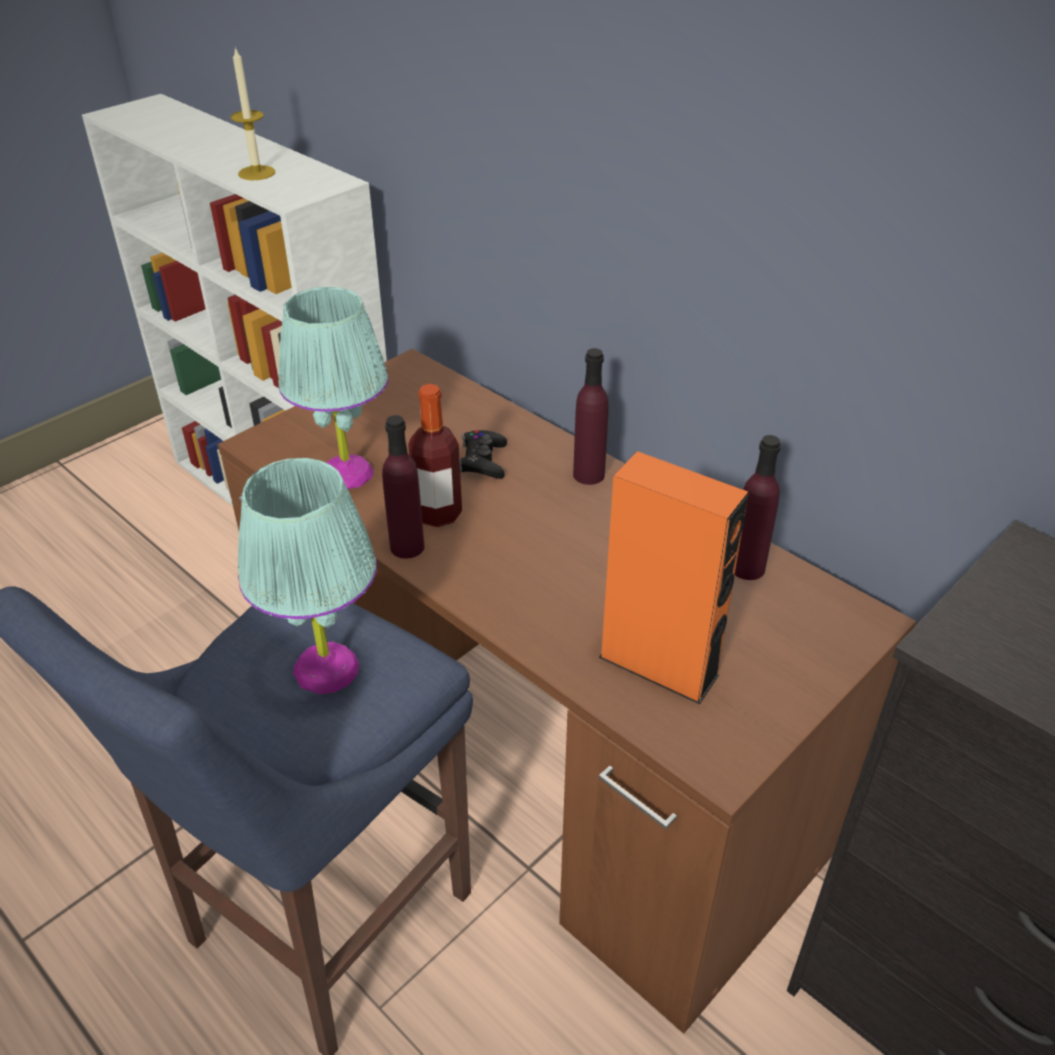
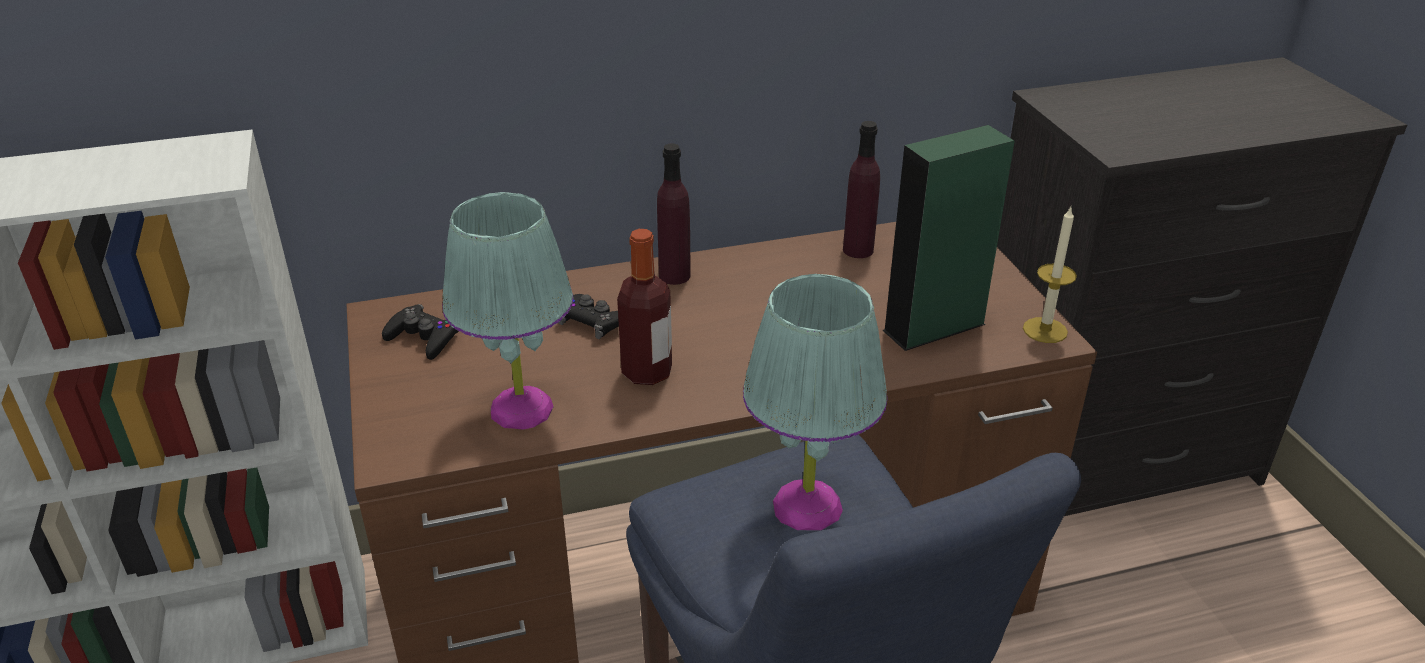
camera: 60 degrees left, 5 degrees down
(256, 173) = (102, 182): candle -> candle (1045, 330)
(397, 396) = (423, 338): none -> black game controller
(407, 547) = (678, 405): purple bottle -> none
(658, 666) = (934, 327): orange speaker -> green speaker

